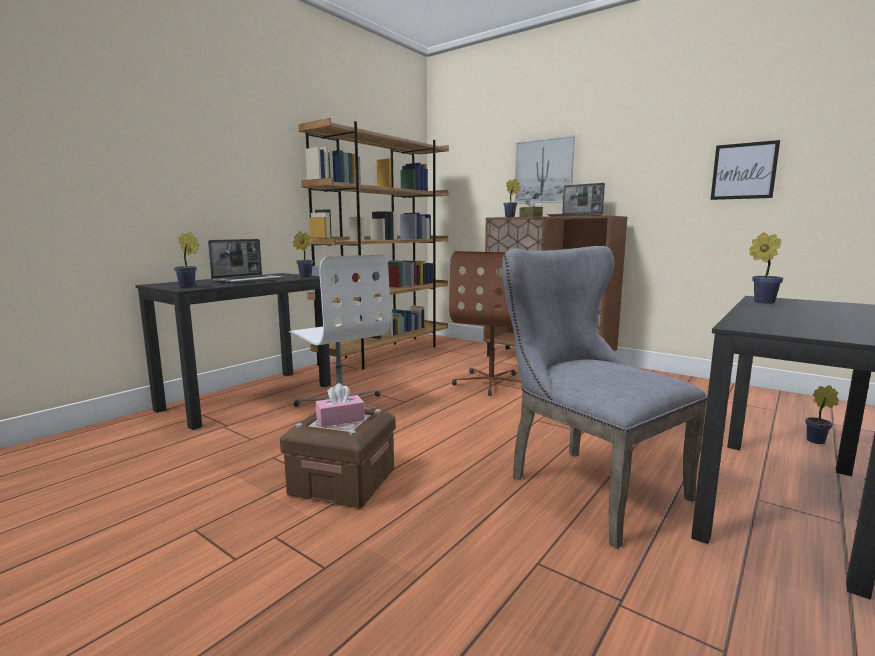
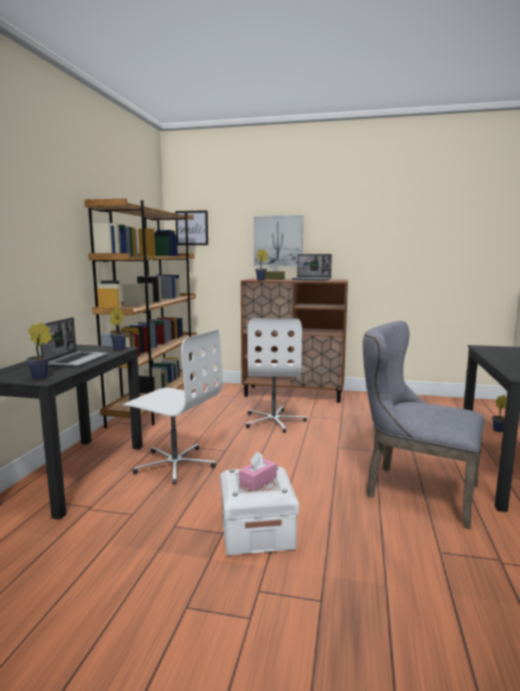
camera: 25 degrees left, 0 degrees up
(342, 482) = (257, 532): brown storage box -> white storage box
(492, 383) = (274, 421): brown office chair -> white office chair
(744, 171) = (425, 250): picture -> picture (192, 228)
(761, 302) = (488, 351): potted plant -> none

